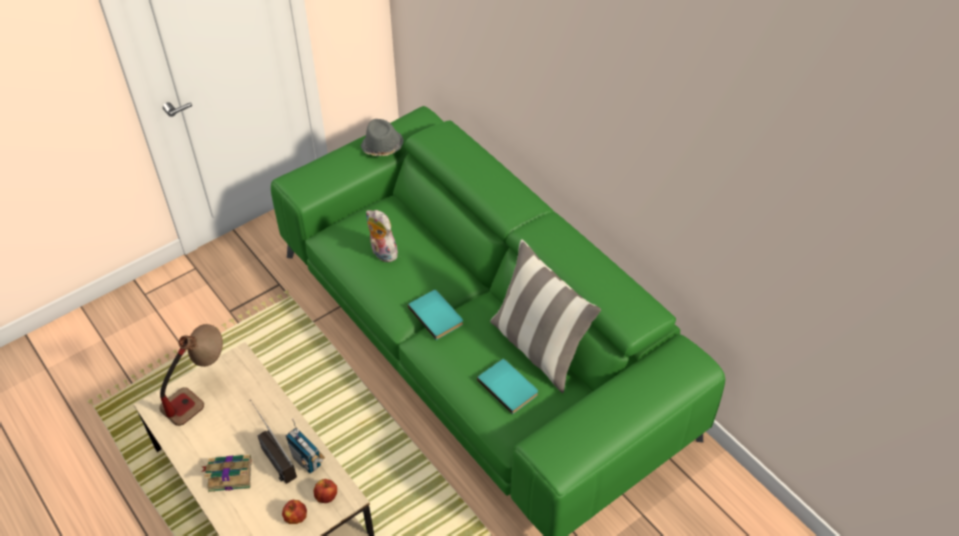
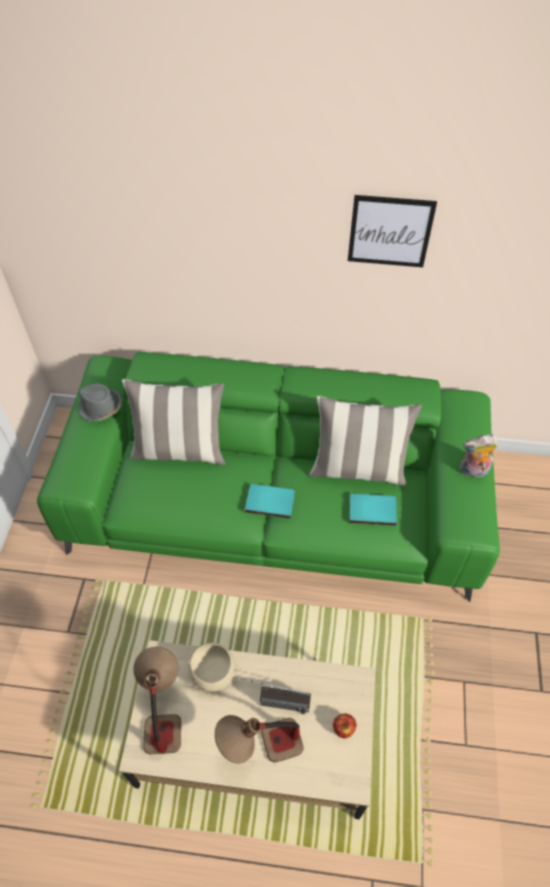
camera: 45 degrees left, 5 degrees up
(228, 474) = (260, 747): book -> table lamp
(257, 400) = (214, 673): none -> beige bowl
(307, 460) = (302, 681): radio -> none
(326, 496) = (345, 693): apple -> none
(382, 253) = (179, 488): plush toy -> plush toy (473, 471)
(417, 226) = (180, 450): none -> pillow
(655, 115) = (390, 231): none -> picture

